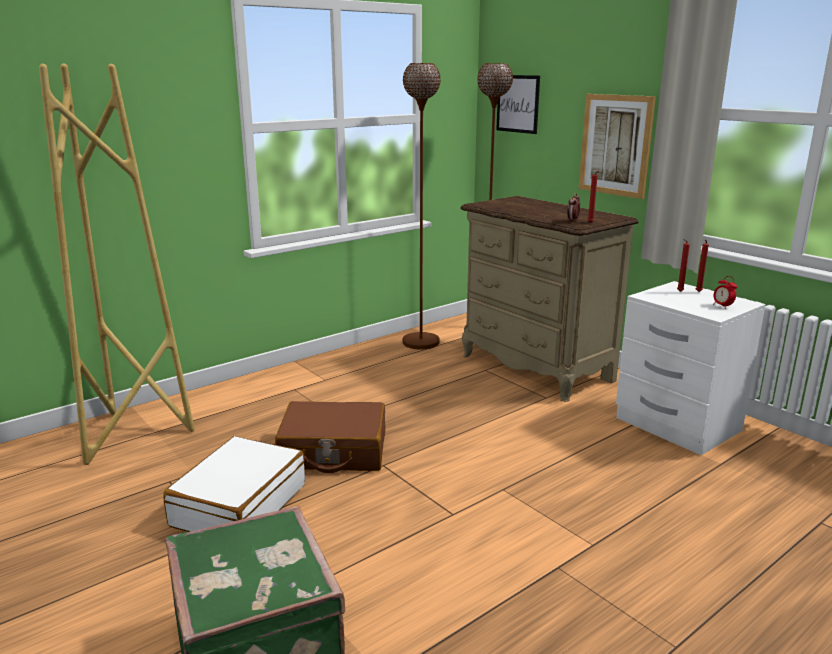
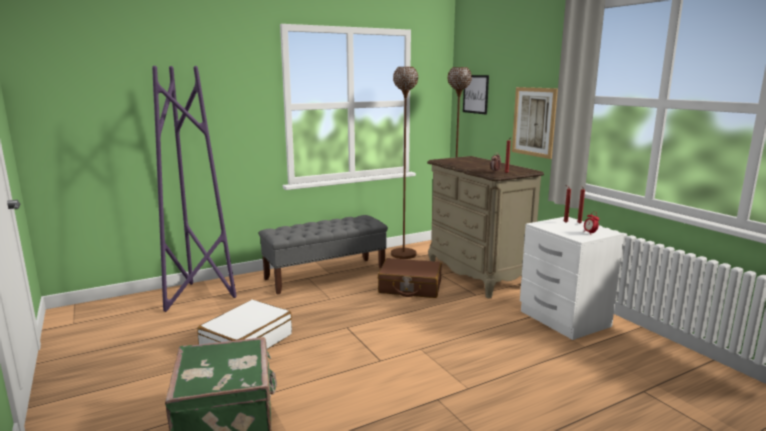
camera: 10 degrees right, 5 degrees down
(132, 435) = (198, 297): yellow clothes rack -> purple clothes rack
(320, 383) = (326, 275): none -> grey bench
(333, 451) = (318, 316): brown suitcase -> brown suitcase (410, 287)

